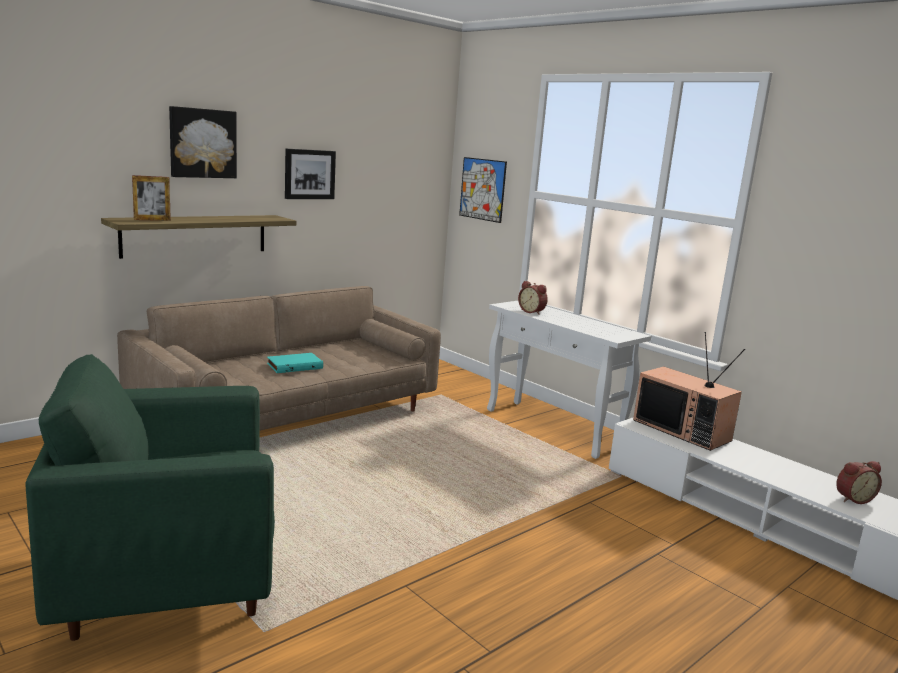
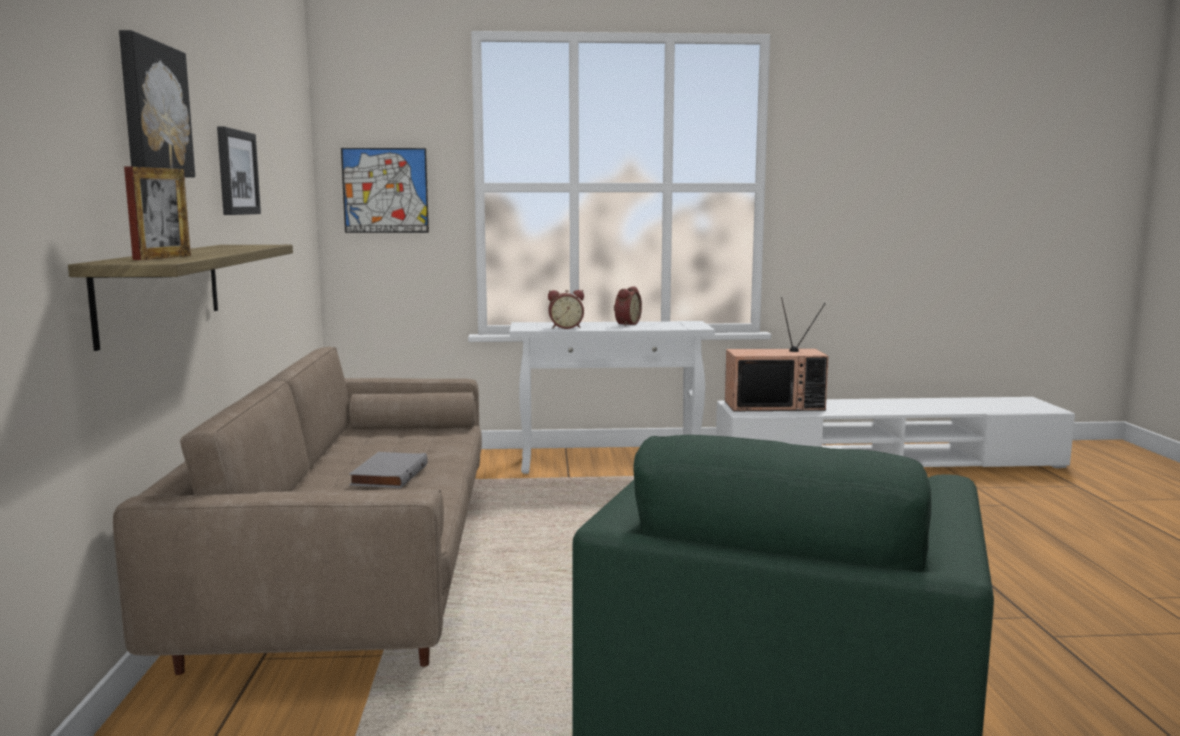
camera: 50 degrees left, 5 degrees down
(294, 365) = (388, 475): turquoise book -> grey book
(852, 498) = (946, 405): alarm clock -> alarm clock (626, 324)

